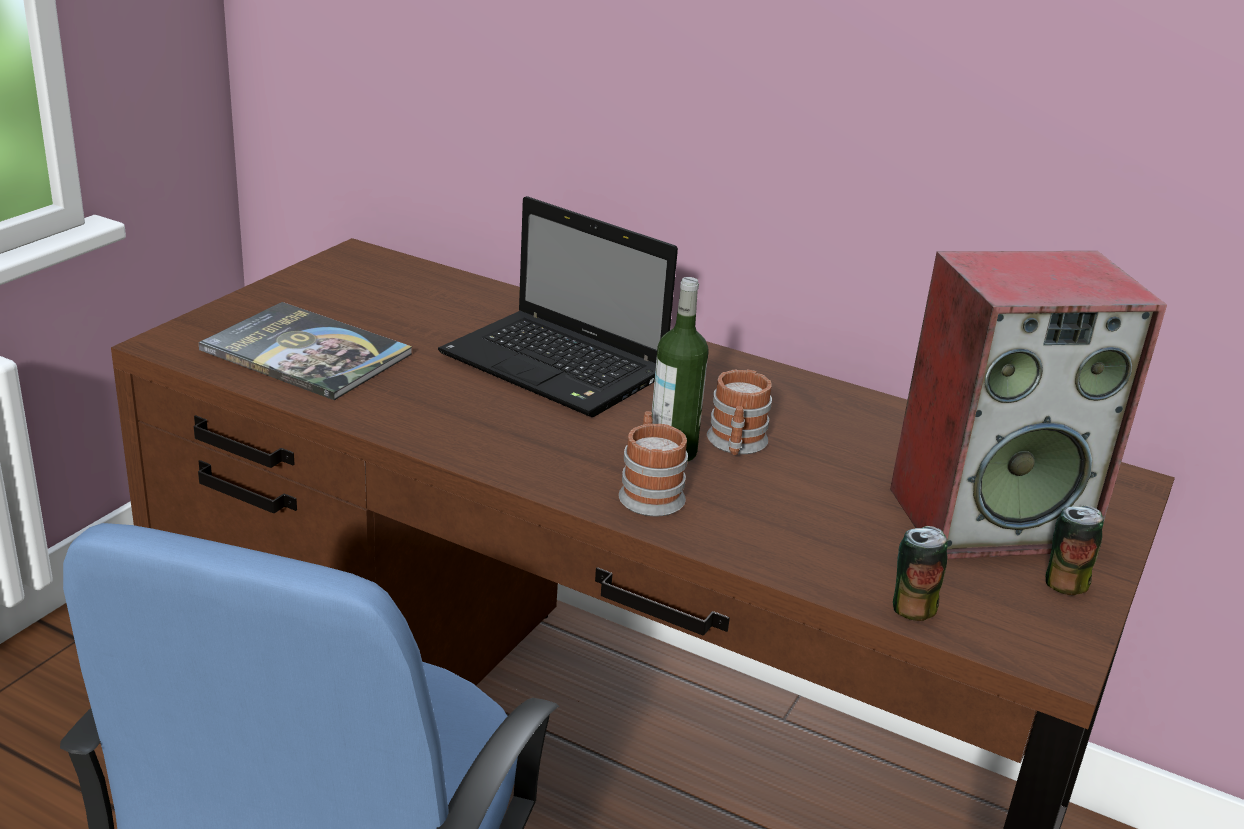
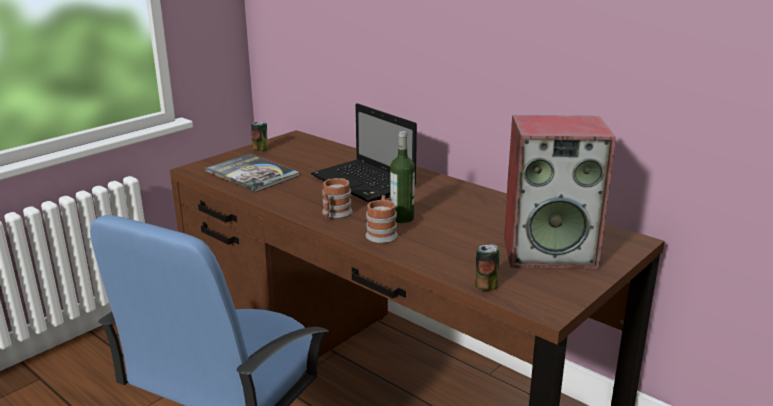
camera: 15 degrees right, 5 degrees down
(736, 445) = (435, 217): mug -> mug (334, 214)
(1065, 583) = (573, 281): can -> can (260, 149)

